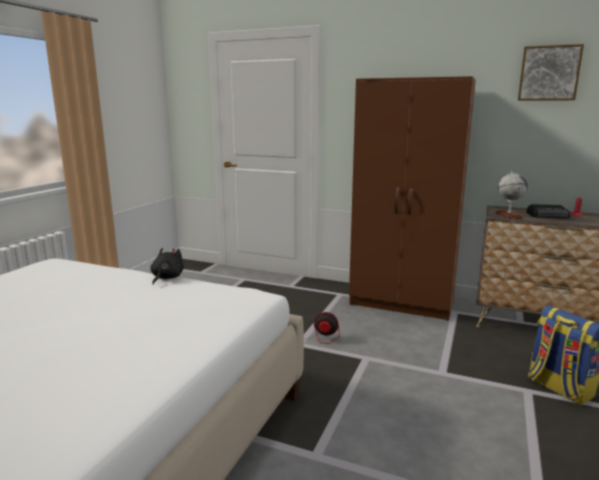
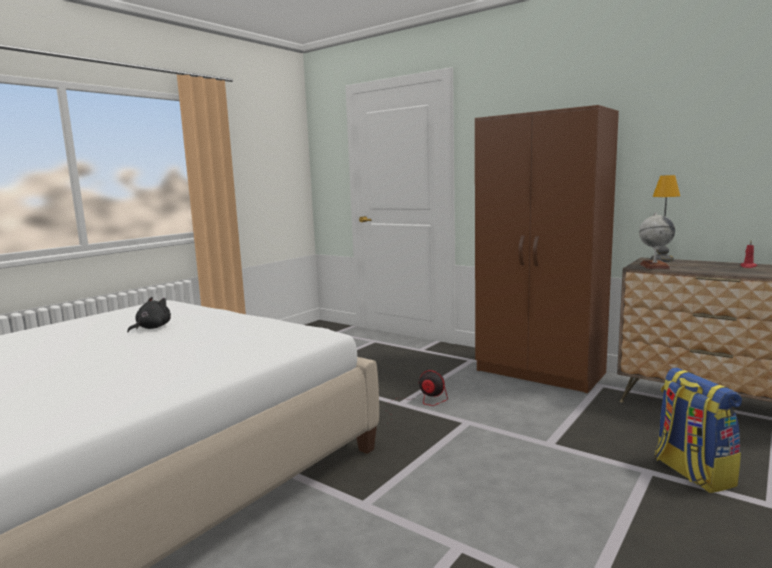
camera: 15 degrees right, 5 degrees down
(166, 278) = (249, 316): black plush toy -> black plush toy (152, 328)
(507, 208) = (662, 260): none -> table lamp
(548, 215) = (708, 266): radio -> none
(549, 73) = (707, 97): picture -> none

